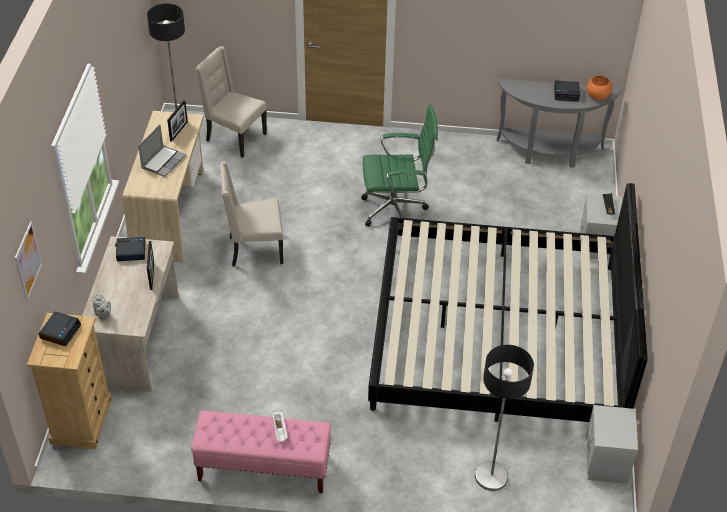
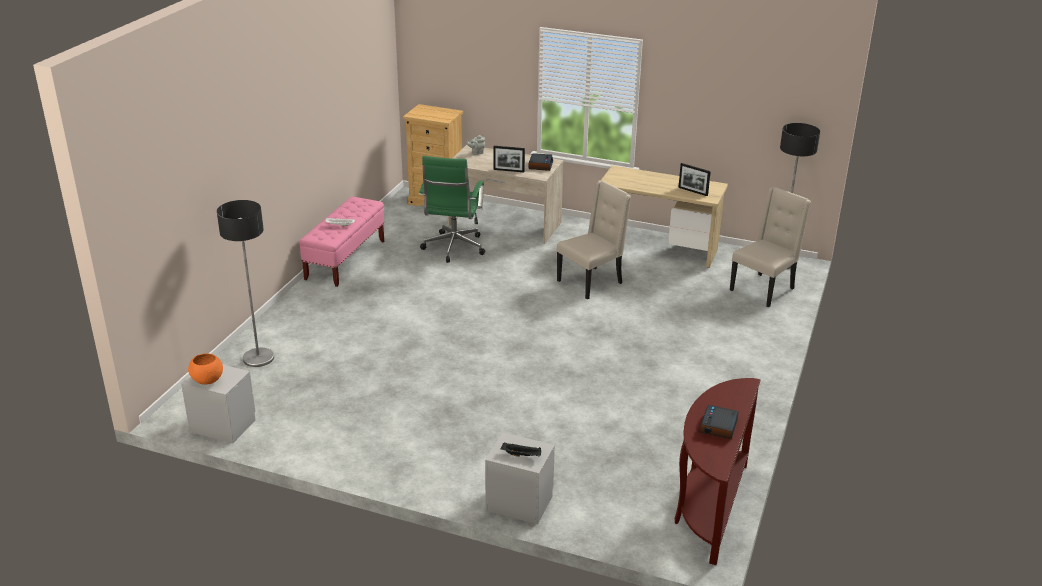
camera: 105 degrees right, 15 degrees down
(28, 260) = (459, 53): picture -> none
(60, 331) = (441, 113): alarm clock -> none
(163, 161) = (650, 182): laptop -> none
(254, 250) = (591, 282): beige chair -> beige chair turned 45 degrees clockwise
(396, 210) = (624, 367): green office chair -> green office chair (453, 249)
(499, 335) = (415, 397): bed -> none
(549, 152) = (709, 507): grey console table -> brown console table
(597, 96) = (707, 453): orange bowl -> orange bowl (207, 380)

